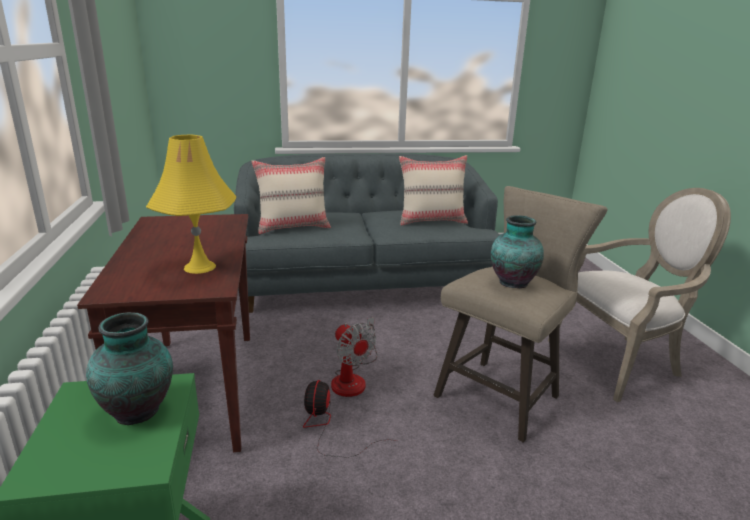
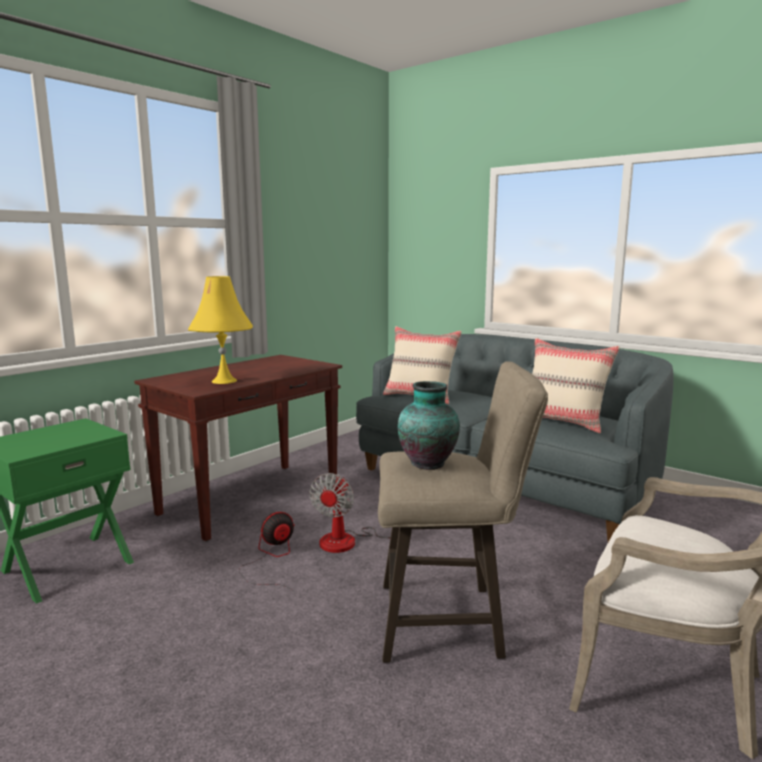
camera: 50 degrees right, 10 degrees down
(139, 410) = (72, 437): vase -> none

